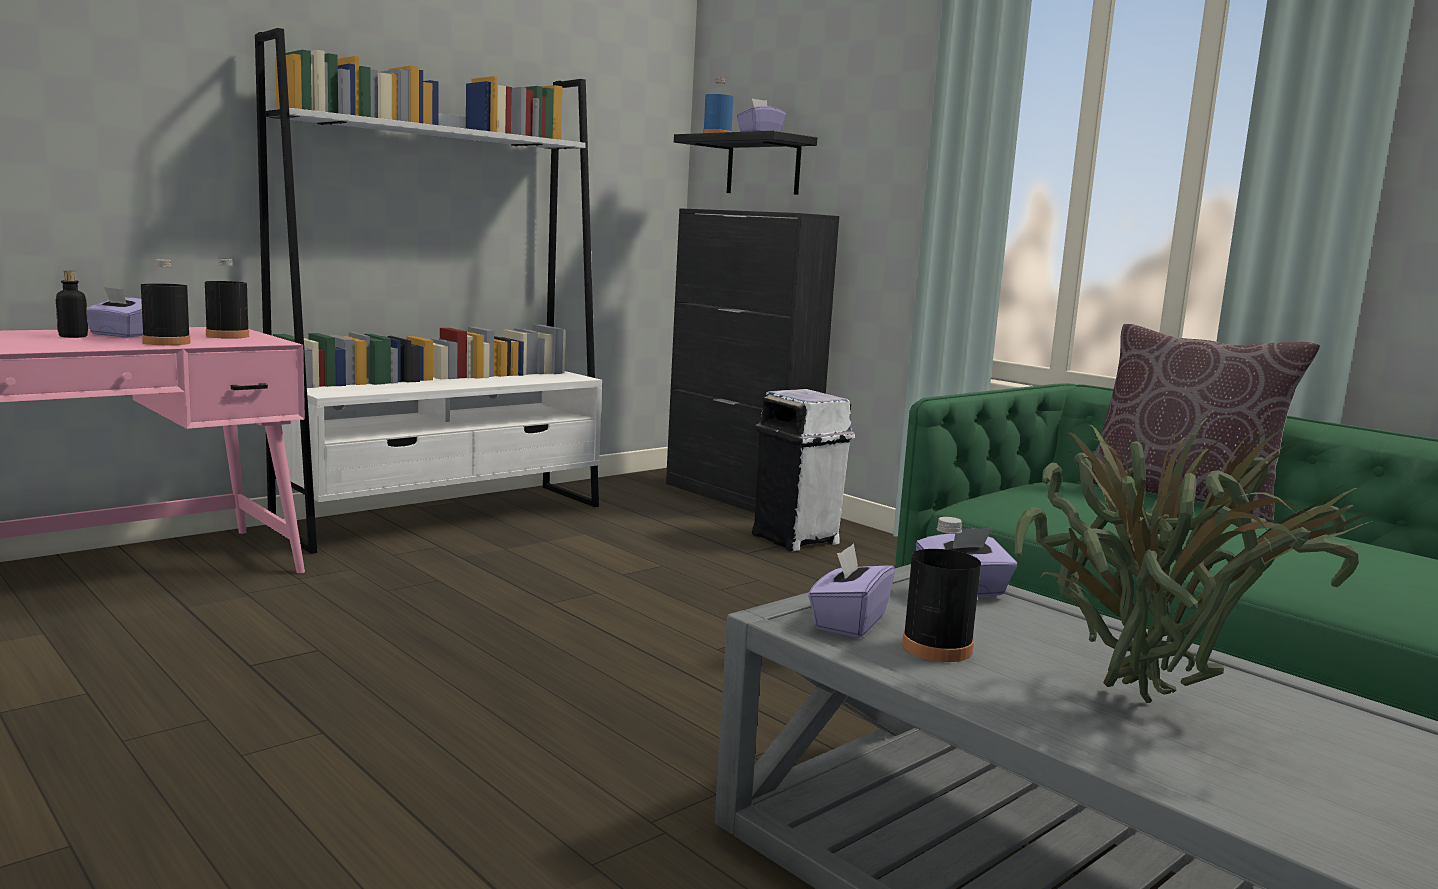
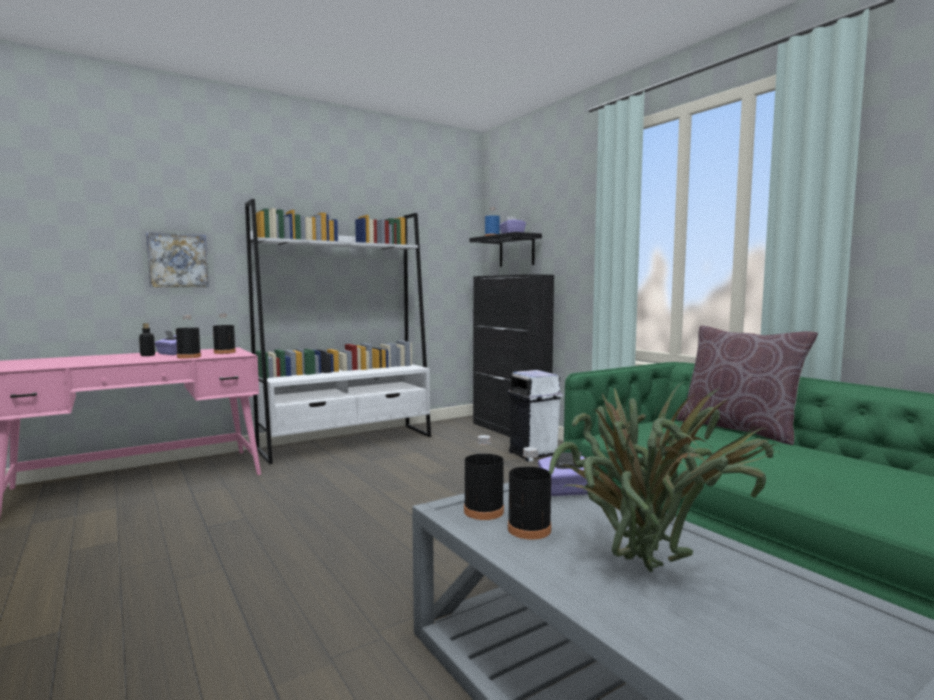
camera: 10 degrees right, 5 degrees down
(118, 144) = (177, 260): none -> picture
(848, 622) = (483, 511): purple tissue box -> black bottle

